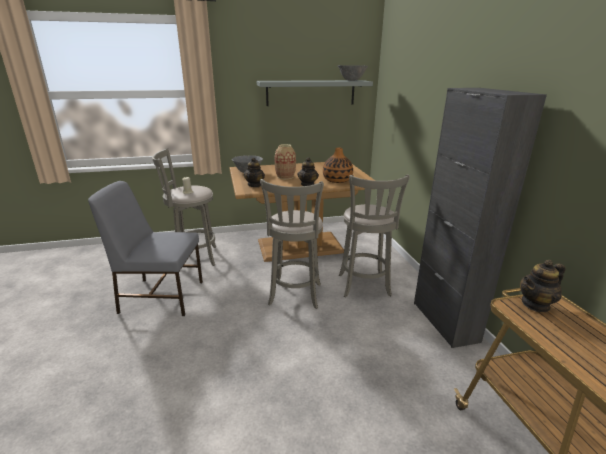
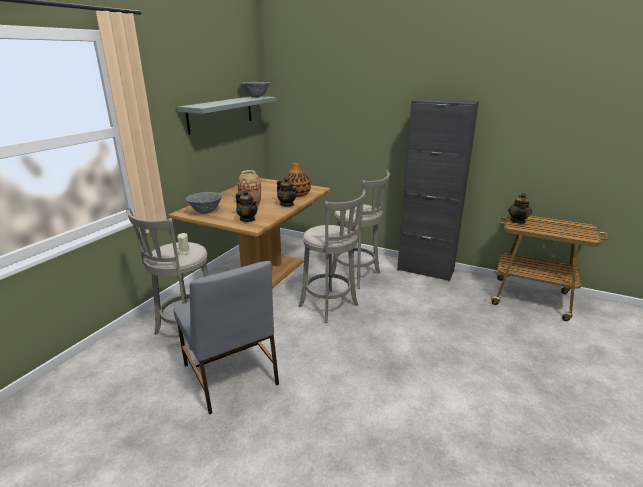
camera: 50 degrees left, 0 degrees up
(161, 296) = (230, 376): grey chair -> grey chair turned 75 degrees counterclockwise

